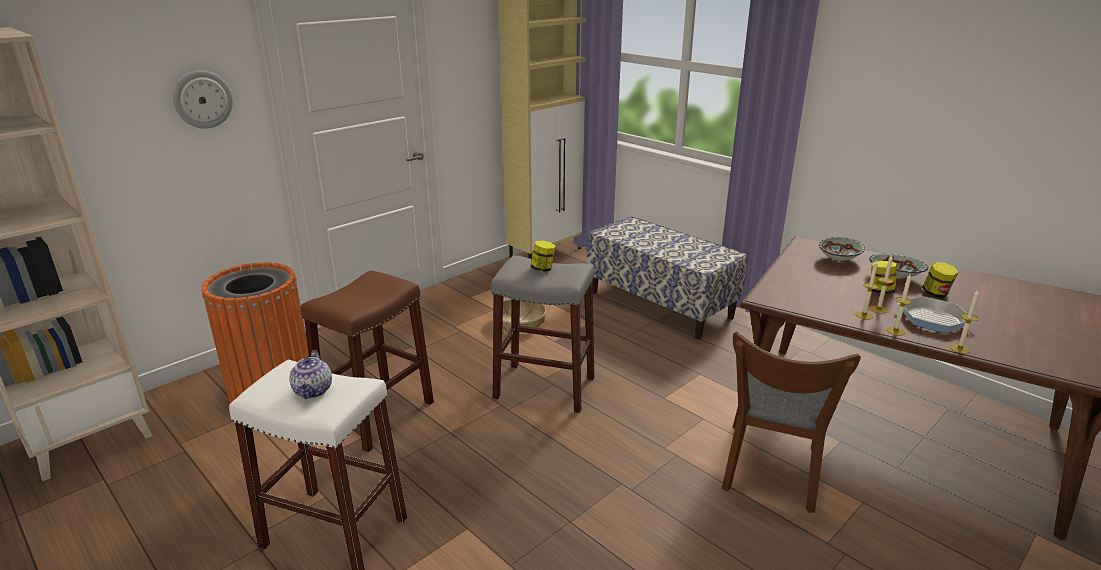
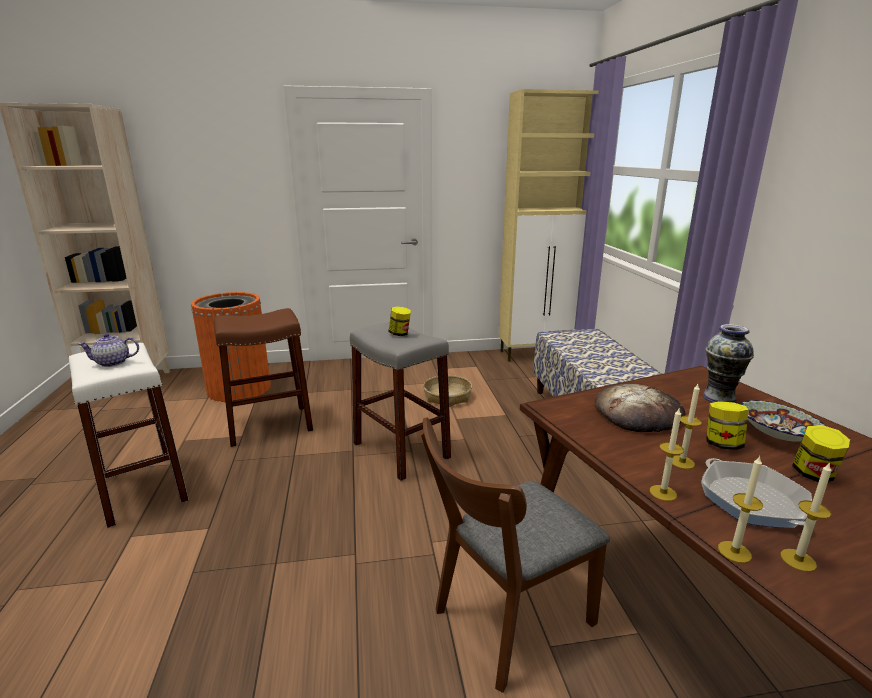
camera: 35 degrees right, 5 degrees down
(202, 99) = (240, 171): wall clock -> none
(313, 391) = (112, 363): teapot -> teapot turned 45 degrees clockwise
(815, 285) = (638, 413): none -> bread
(838, 259) = (719, 398): bowl -> vase
(864, 315) = (647, 461): candle -> candle (798, 560)

